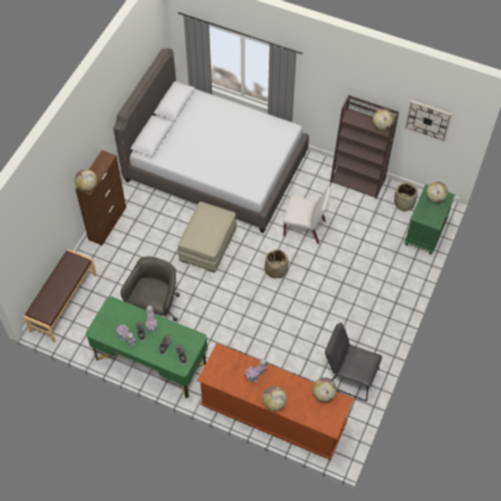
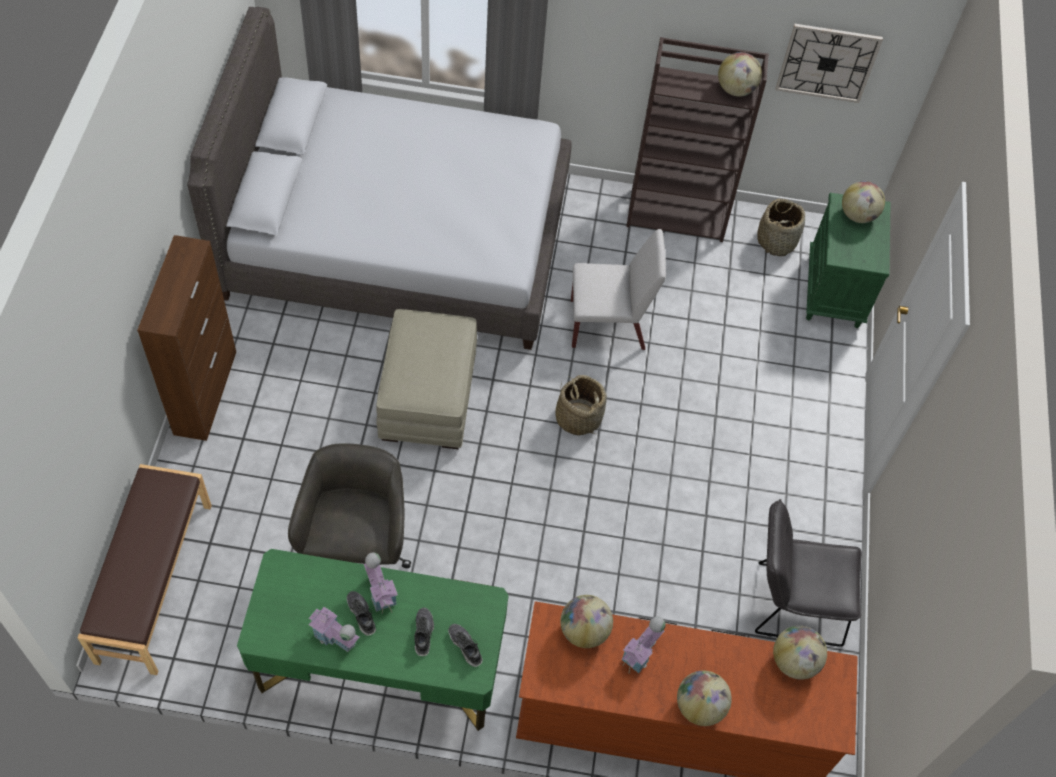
camera: 20 degrees left, 0 degrees up
(87, 186) = (163, 318): globe -> globe (584, 631)

